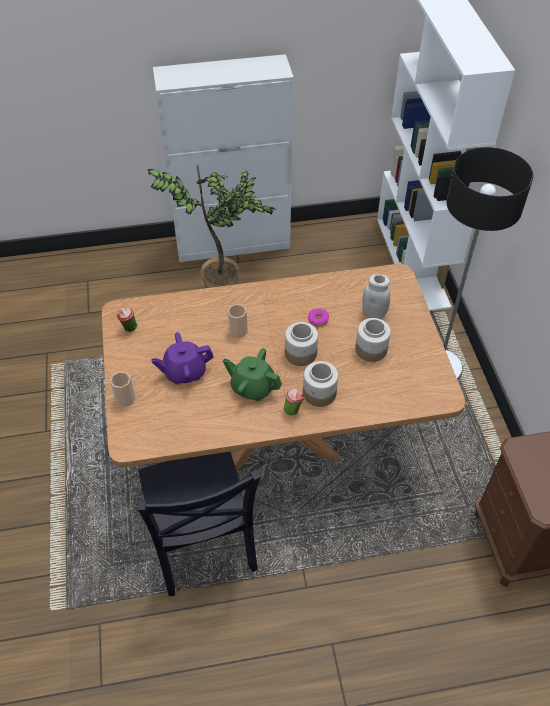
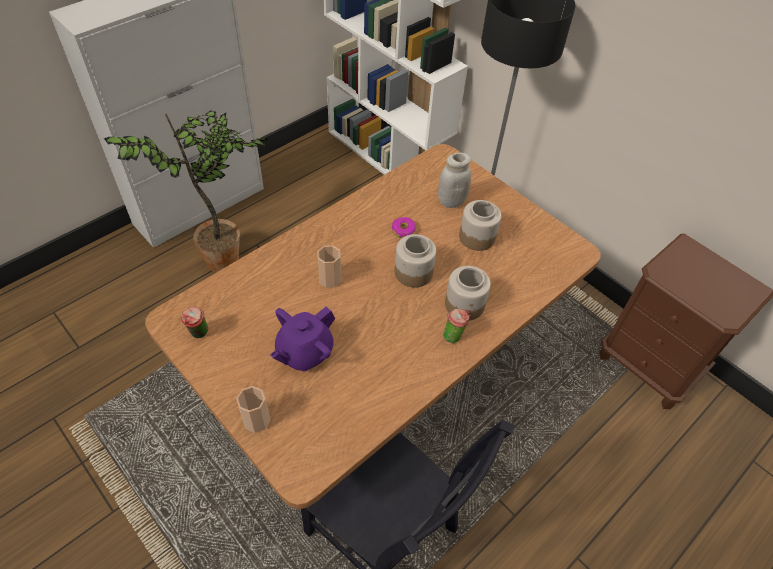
camera: 35 degrees left, 0 degrees up
(252, 387) = (392, 332): green teapot -> none

